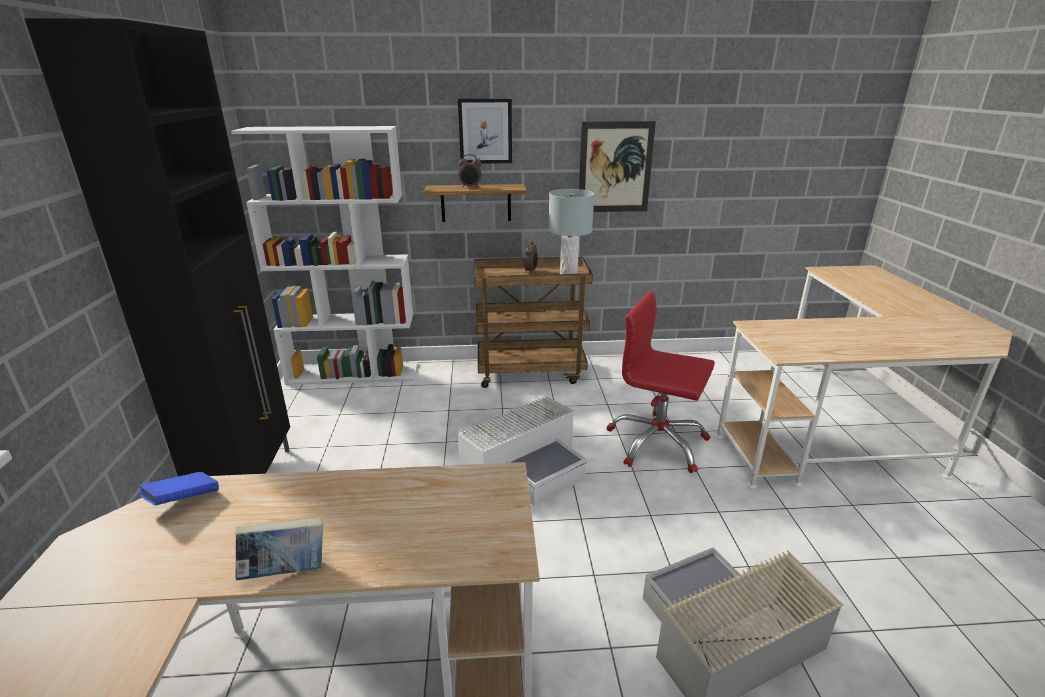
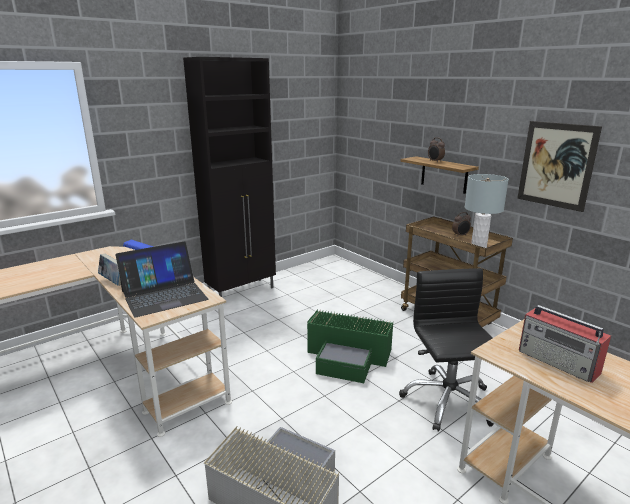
camera: 55 degrees right, 5 degrees down
(354, 373) = (353, 271): white bookcase -> none
(436, 518) = (164, 295): none -> laptop
(485, 131) = (457, 122): picture -> none
(527, 465) = (349, 356): white storage box -> green storage box
(657, 443) = (447, 401): red office chair -> black office chair
(815, 339) = (559, 362): none -> radio

